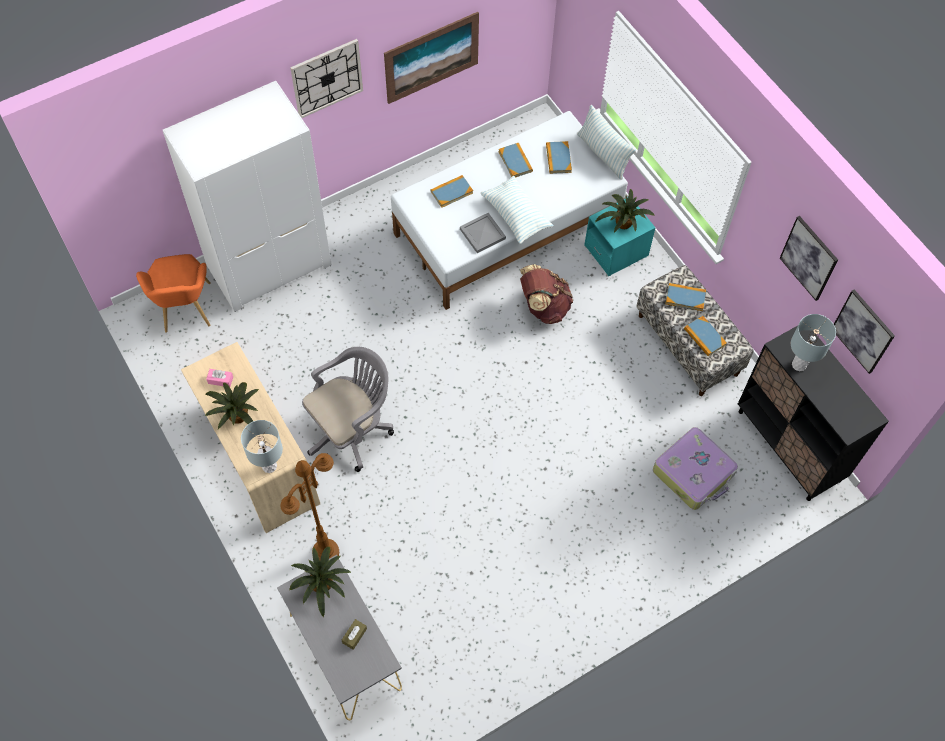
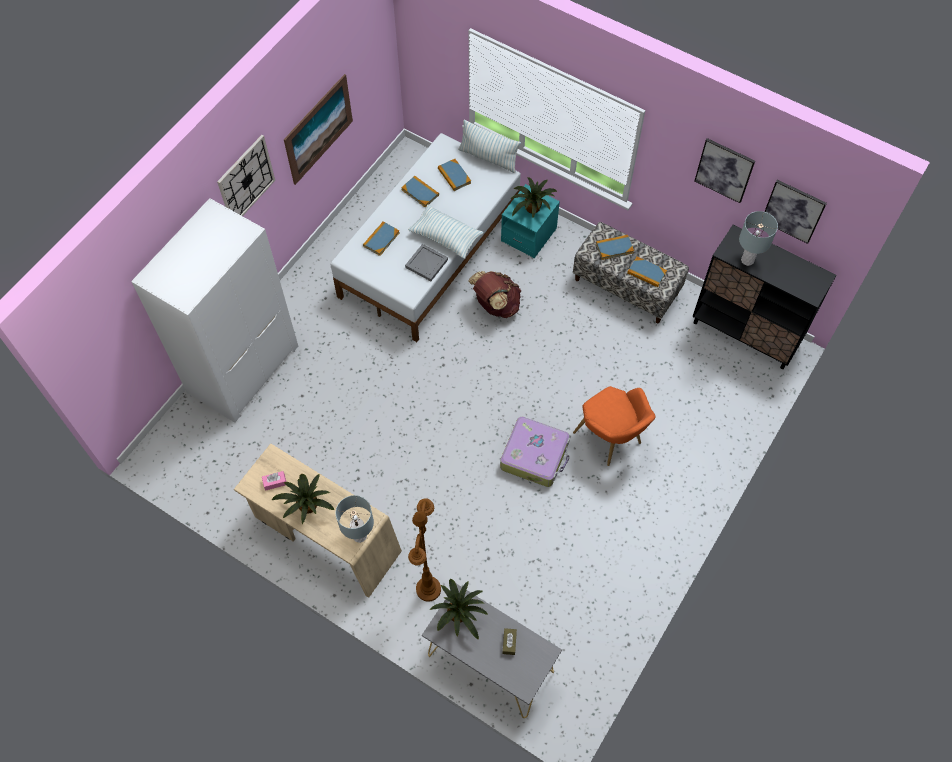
camera: 25 degrees left, 0 degrees up
(185, 312) = (190, 441): orange armchair -> orange armchair (611, 440)
(352, 429) = (393, 476): grey office chair -> none
(694, 473) = (686, 386): suitcase -> suitcase (535, 455)

